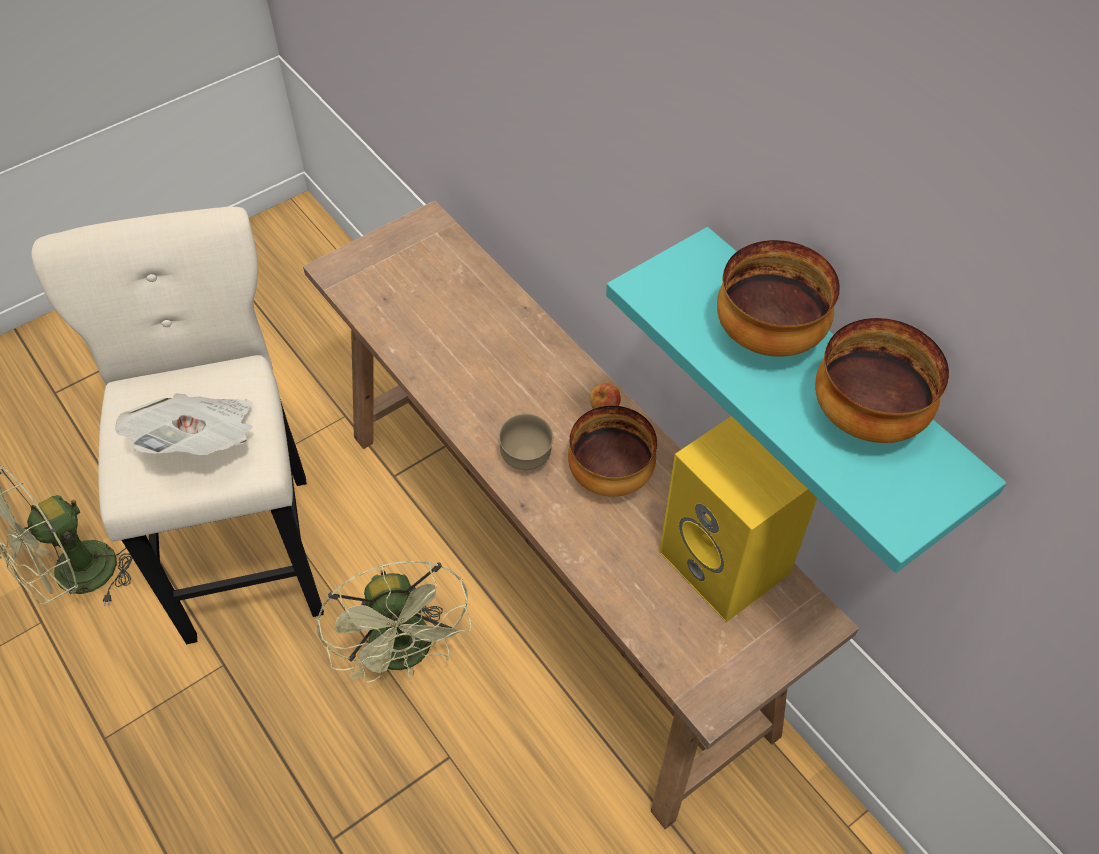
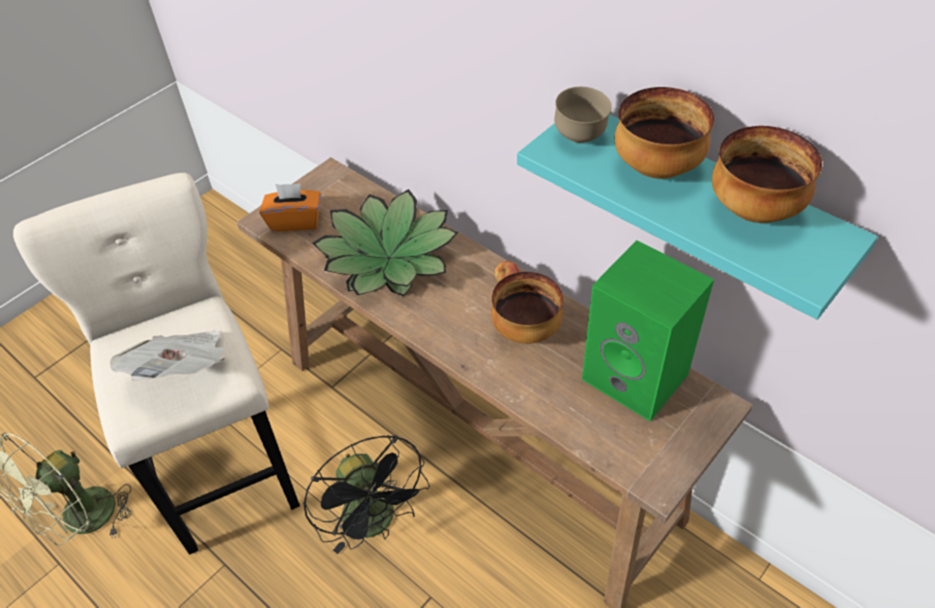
camera: 10 degrees left, 5 degrees down
(372, 278) = (295, 221): none -> orange tissue box
(407, 654) = (376, 523): green fan -> black fan
(470, 348) = (388, 258): none -> potted plant
(526, 459) = (456, 331): brown bowl -> brown bowl (580, 138)
(728, 563) = (638, 377): yellow speaker -> green speaker

